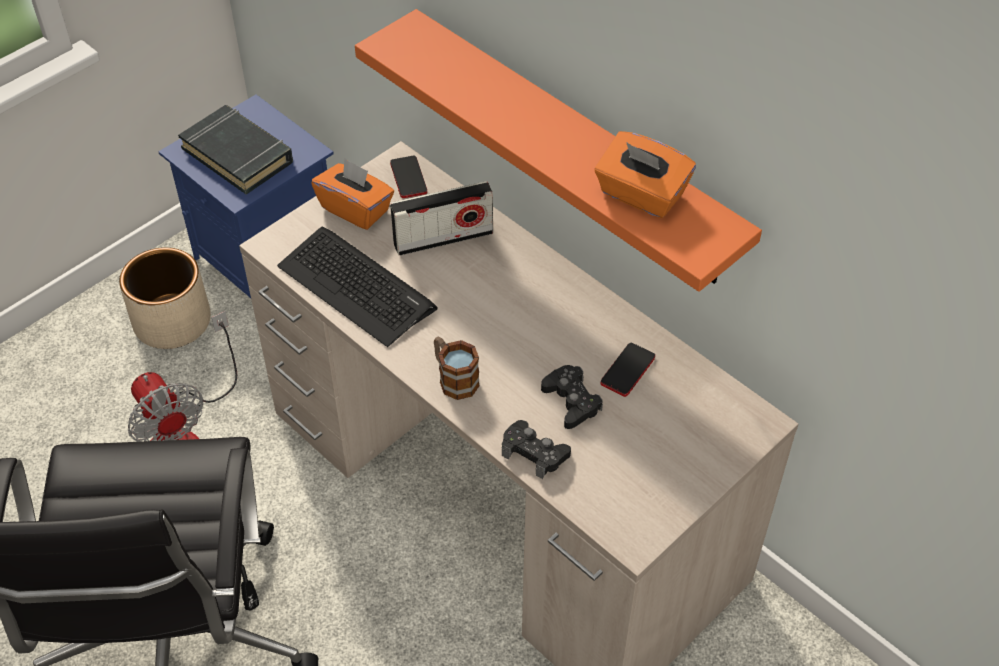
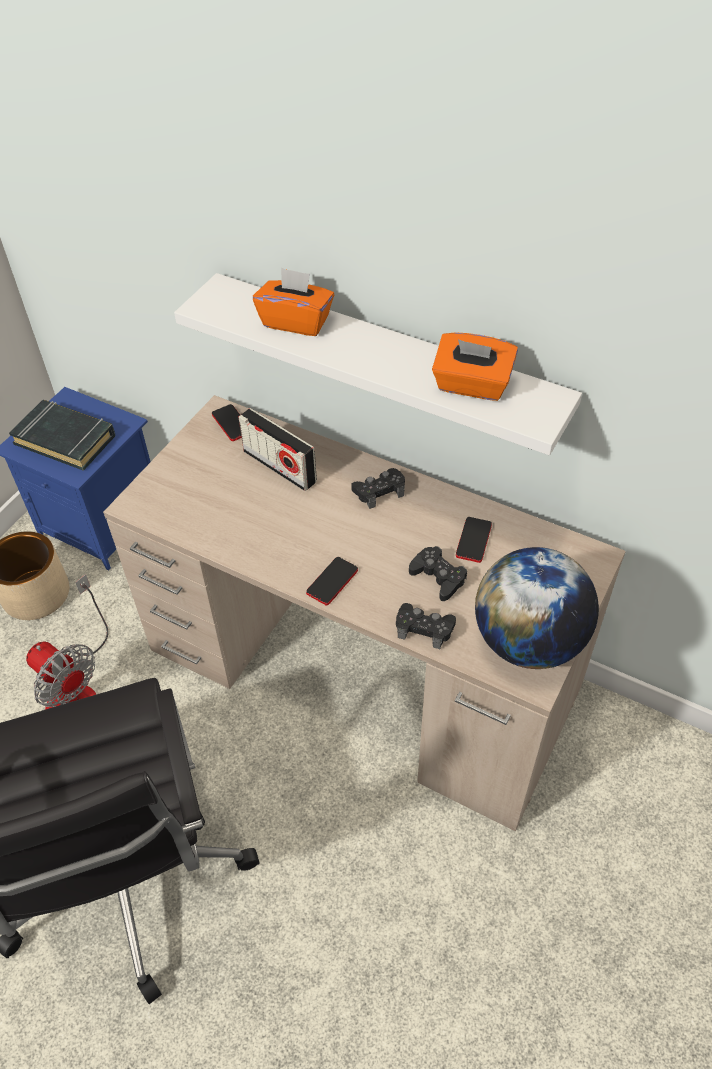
camera: 15 degrees left, 0 degrees up
(356, 209) = (196, 459): orange tissue box -> orange tissue box (296, 321)
(356, 286) = (220, 523): keyboard -> none
(443, 238) = (279, 466): radio -> radio turned 75 degrees clockwise
(454, 378) = (332, 581): mug -> phone
(543, 291) = (379, 491): none -> black game controller
(573, 148) = (386, 363): orange shelf -> white shelf
(644, 495) = (528, 641): none -> globe

